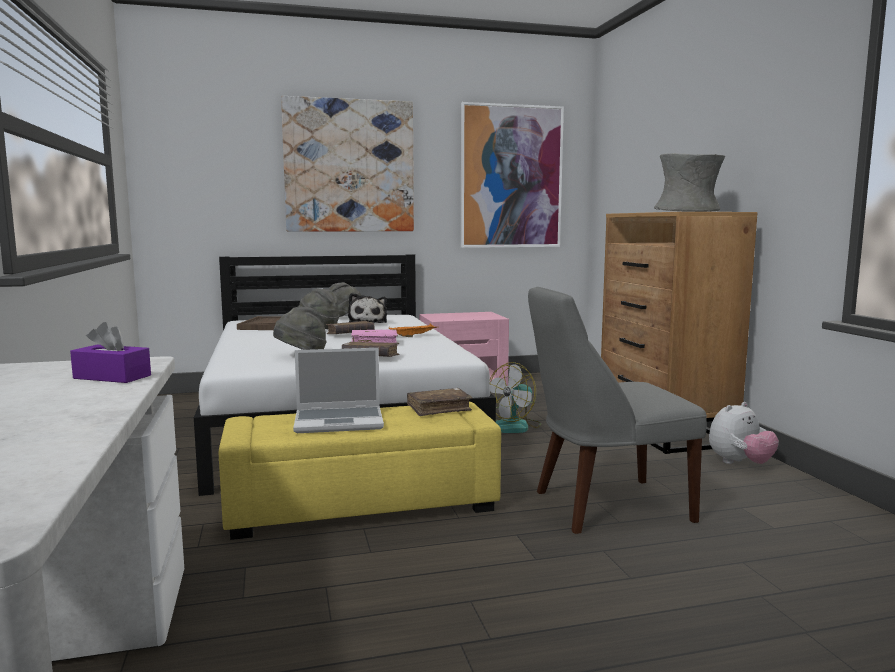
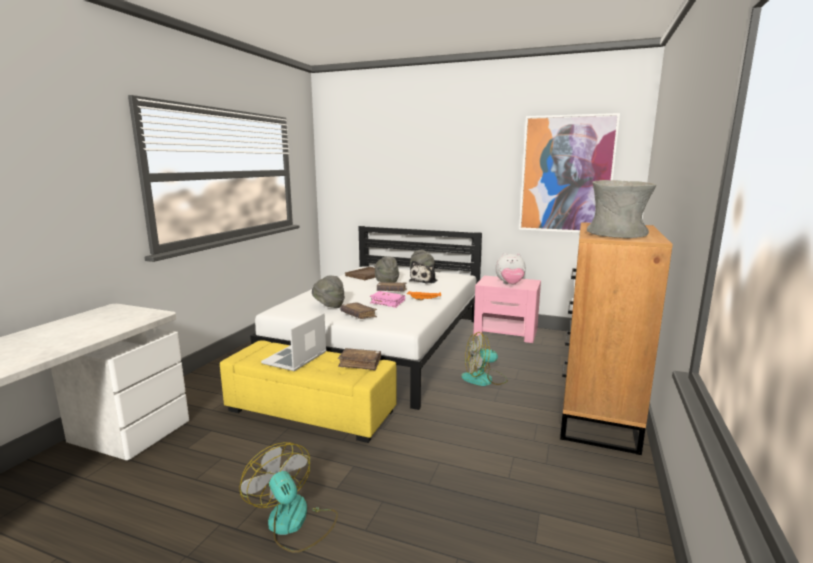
camera: 35 degrees right, 5 degrees up
(112, 377) = (118, 325): purple tissue box -> none
(340, 421) = (295, 358): laptop -> laptop turned 90 degrees clockwise
(349, 166) = (440, 168): picture -> none
(549, 604) = (294, 523): none -> fan
(605, 506) = (439, 467): grey chair -> none
(740, 463) = (612, 471): plush toy -> plush toy (510, 284)

